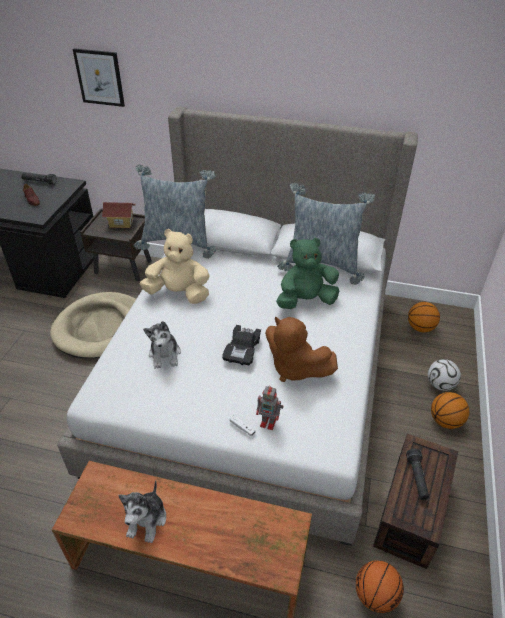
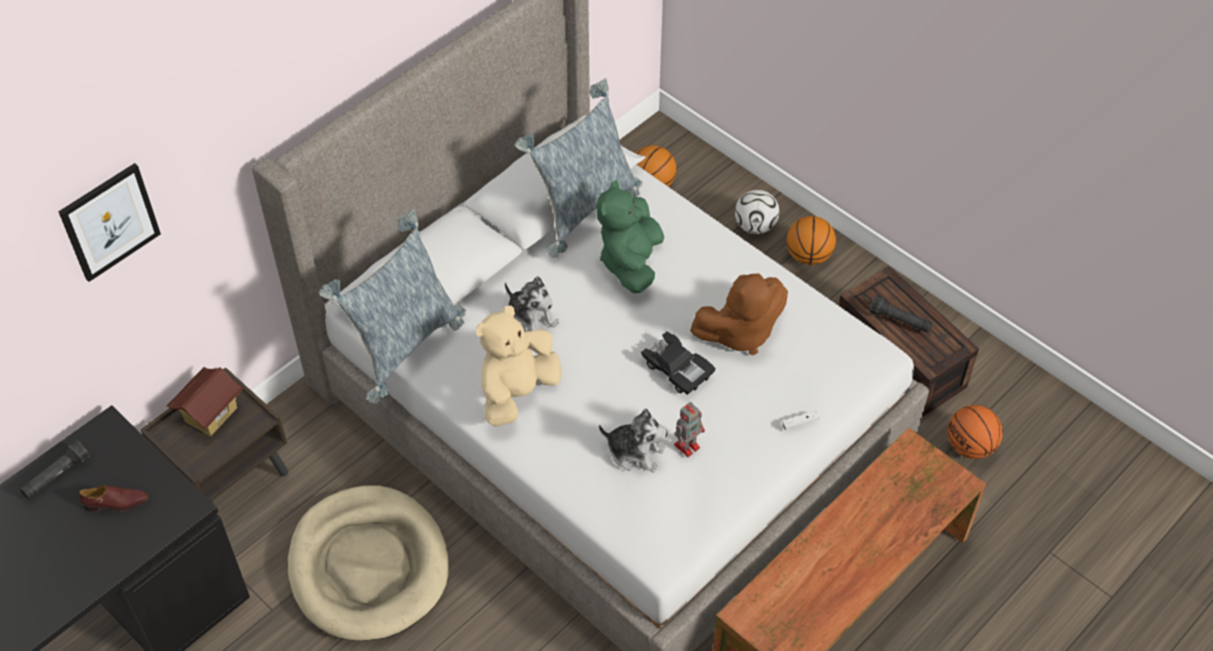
camera: 60 degrees left, 10 degrees up
(147, 520) = (835, 580): plush toy -> plush toy (531, 319)
(269, 422) = (807, 395): toy robot -> toy robot (688, 445)

